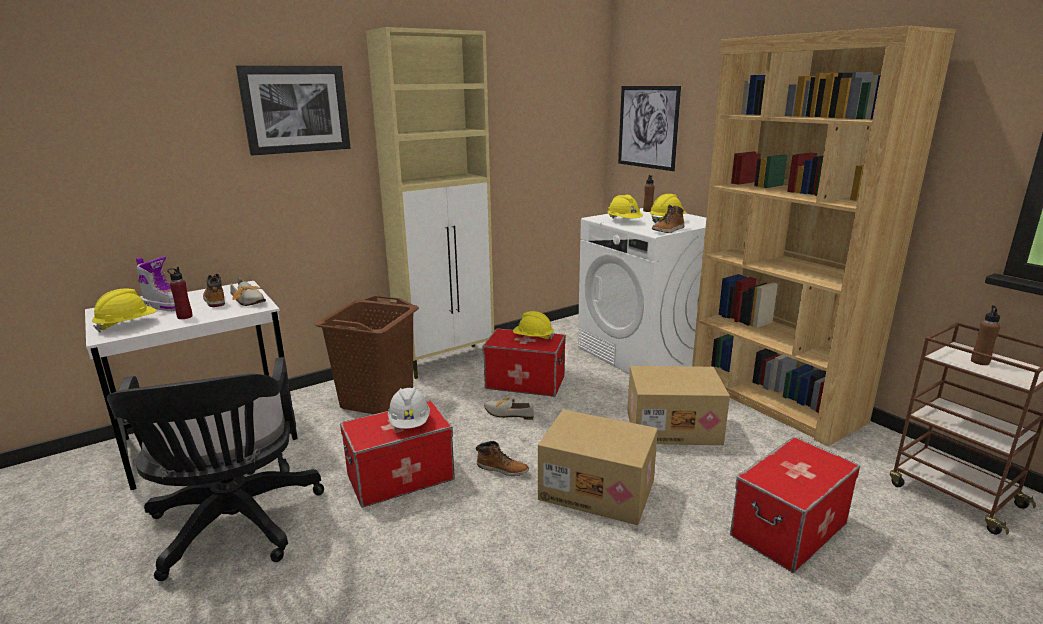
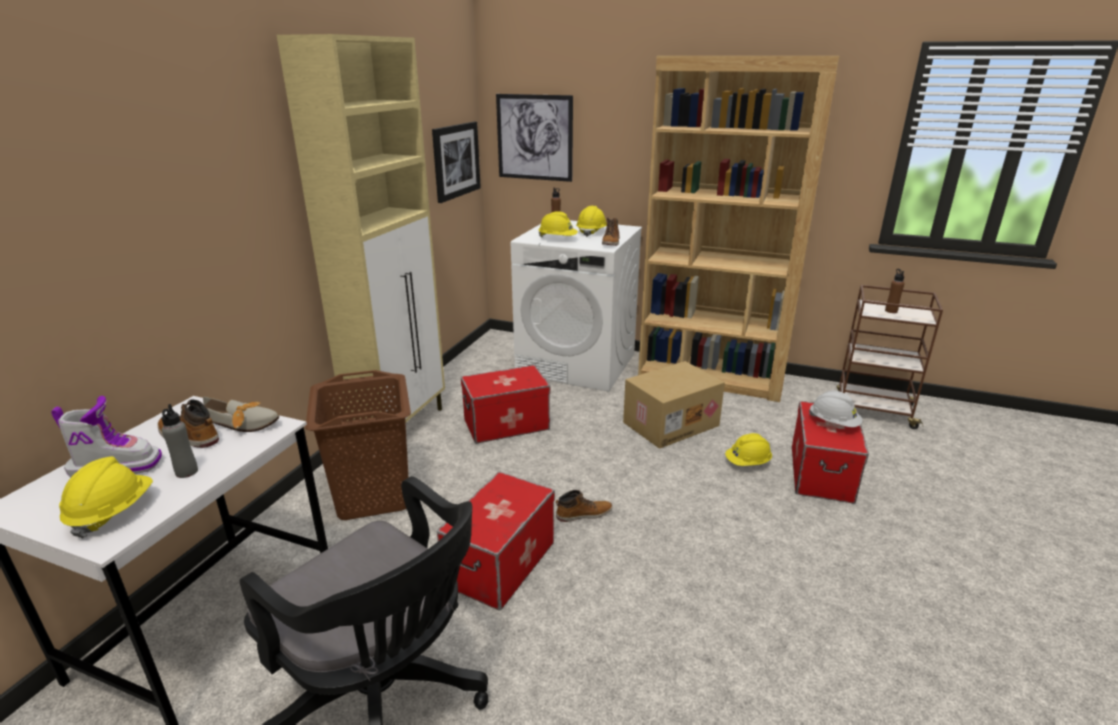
camera: 35 degrees left, 5 degrees up
(184, 316) = (186, 472): red bottle -> grey bottle
(296, 109) = (208, 148): picture -> picture (456, 160)
(410, 423) = (510, 502): white hard hat -> white hard hat (833, 423)
(506, 413) = (525, 461): shoe -> none
(533, 338) = (510, 377): yellow hard hat -> yellow hard hat (747, 463)
(598, 489) = (677, 498): cardboard box -> none

